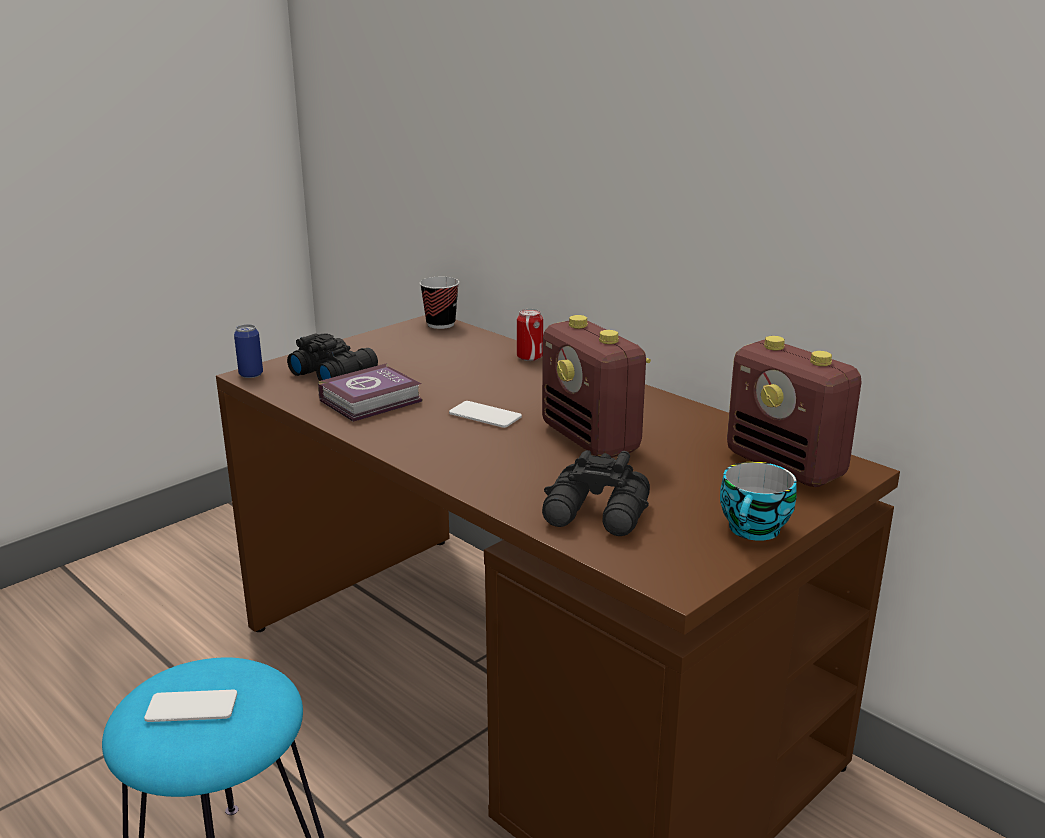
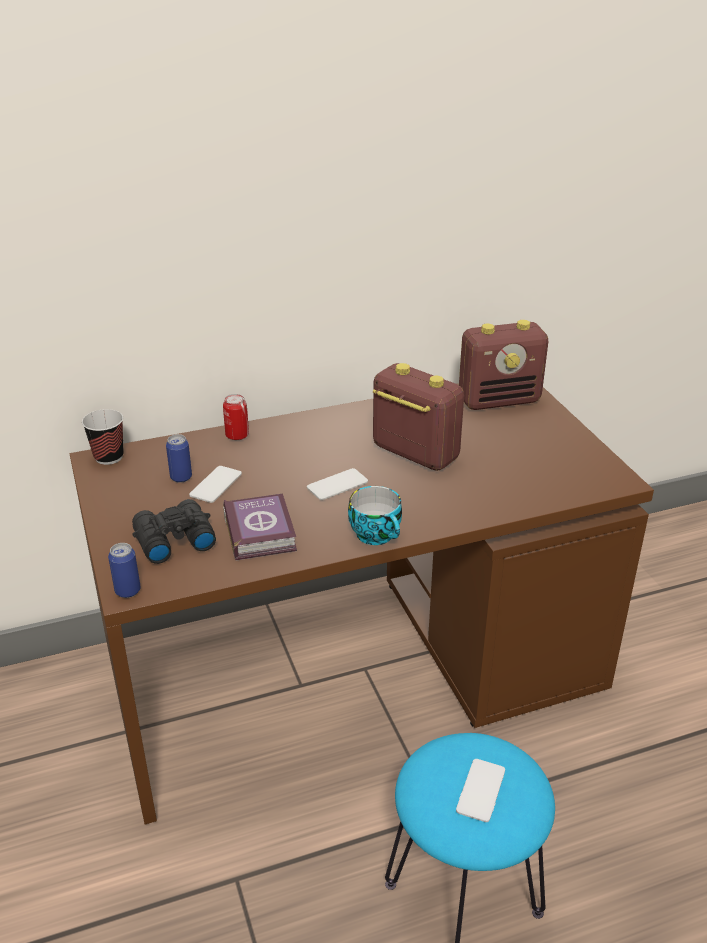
camera: 65 degrees left, 10 degrees up
(434, 354) = (181, 477): none -> can
(434, 368) = (216, 485): none -> phone
(591, 439) = (414, 453): radio -> radio turned 135 degrees counterclockwise
(598, 515) = (526, 483): black binoculars -> none
(755, 530) = (573, 437): cup -> cup (377, 535)

